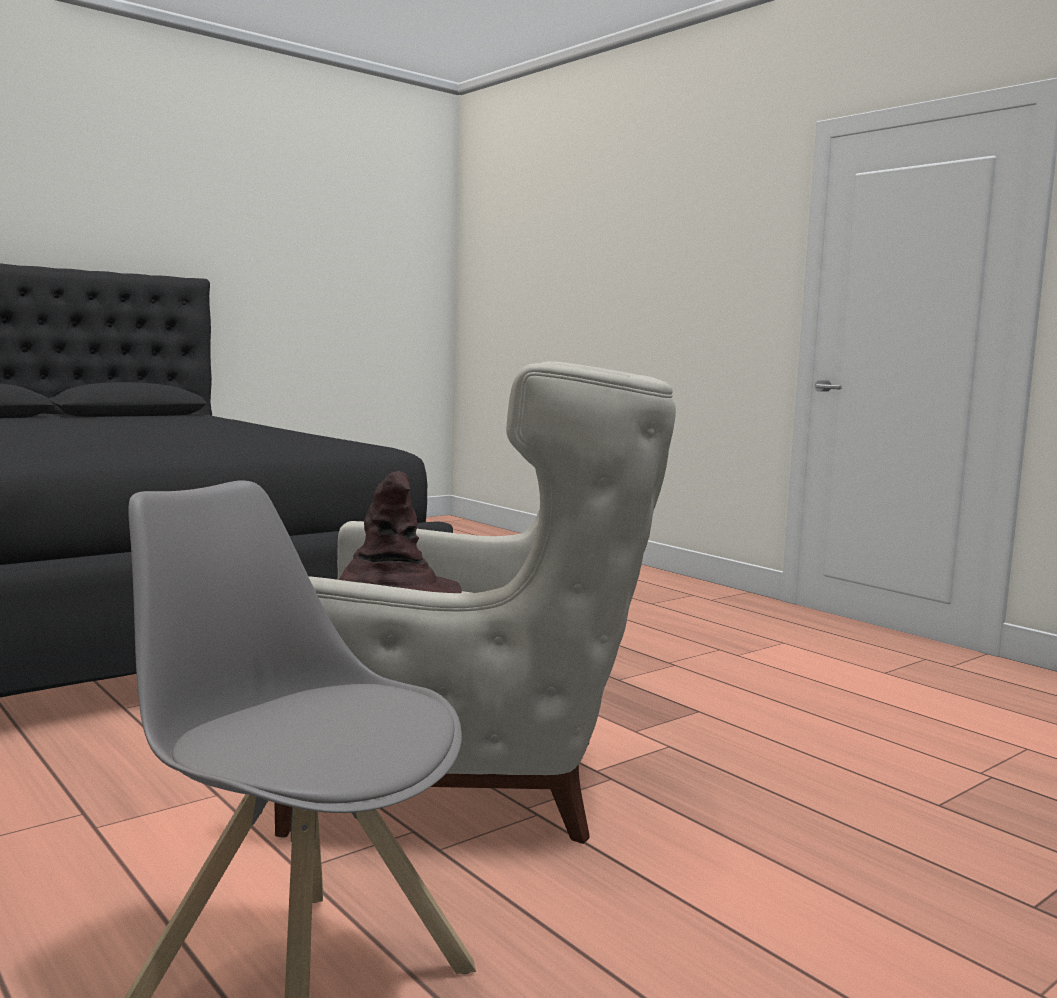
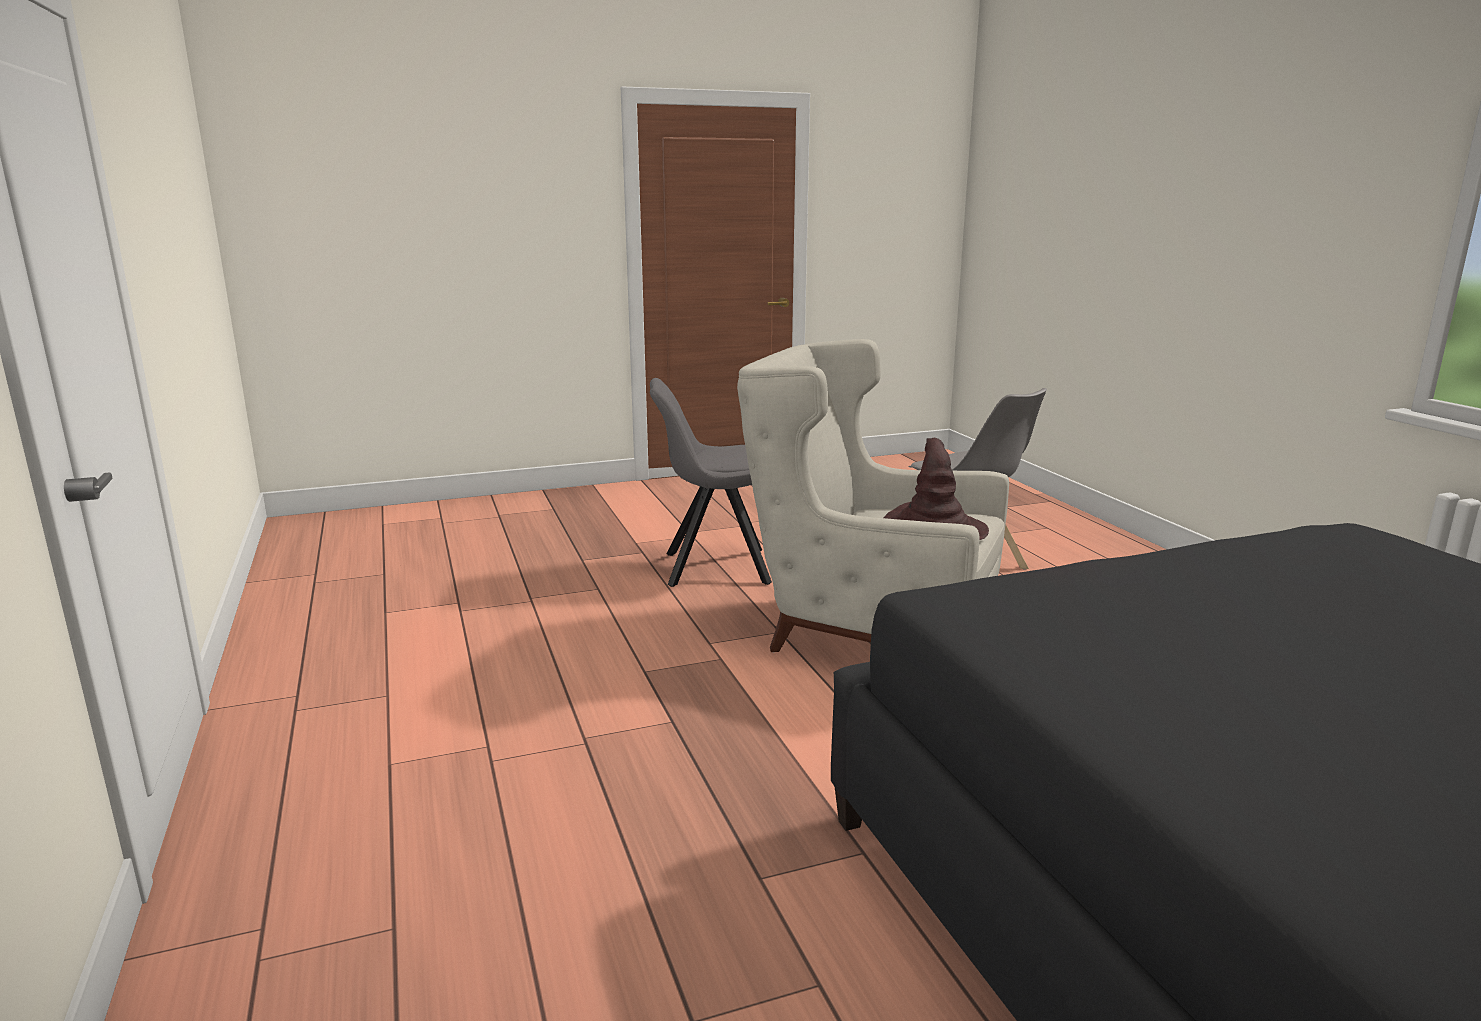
camera: 160 degrees left, 10 degrees up
(833, 882) = (715, 568): none -> grey chair

